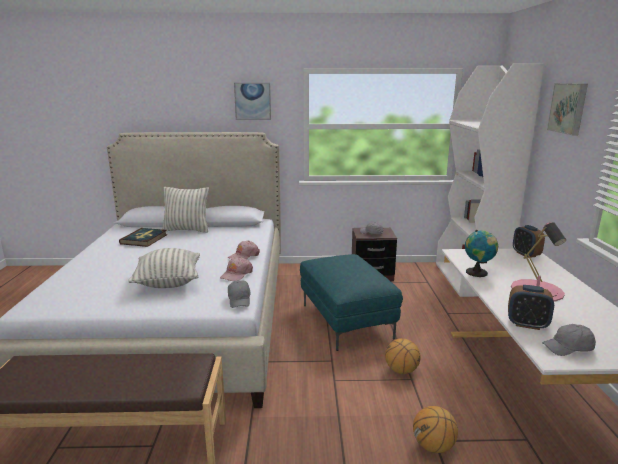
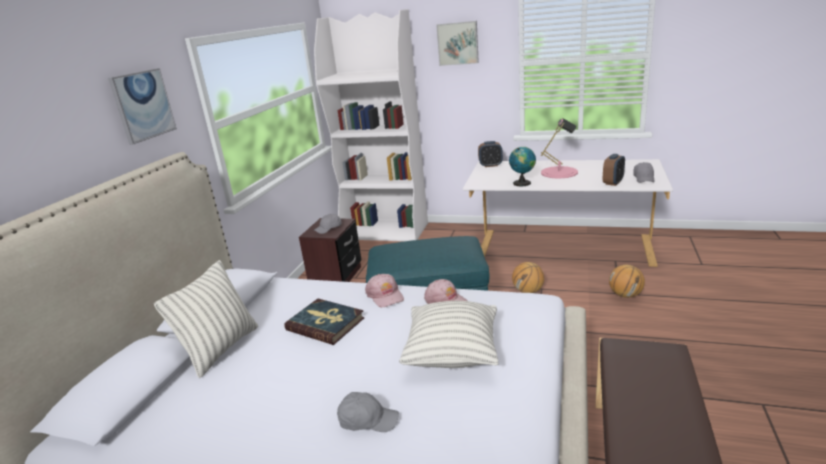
camera: 70 degrees left, 5 degrees up
(144, 239) = (229, 397): book -> book (325, 324)
(239, 300) = (523, 299): grey cap -> grey cap (368, 420)

